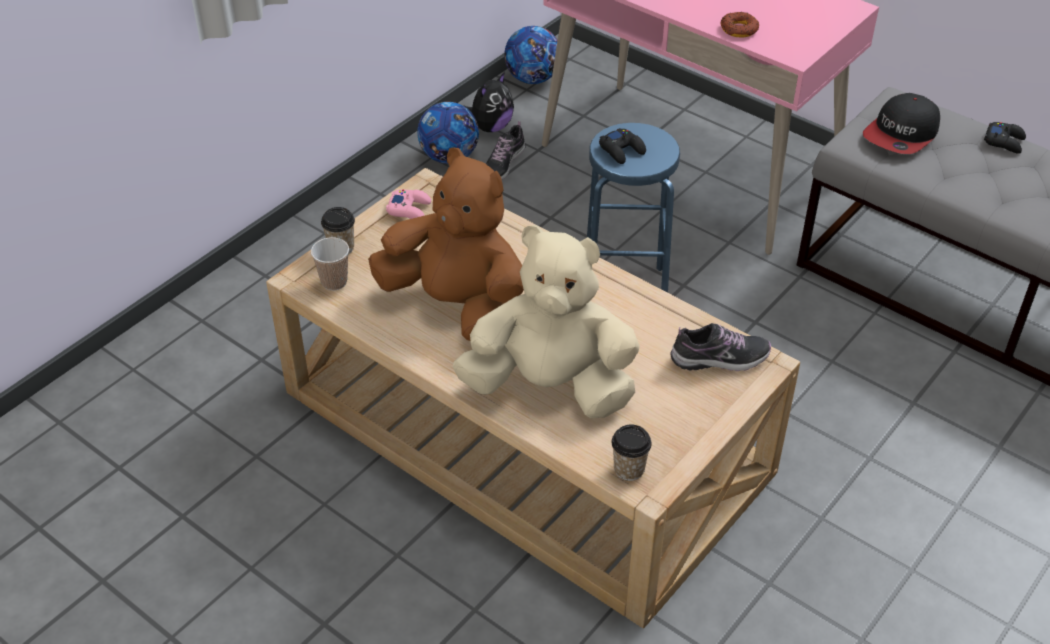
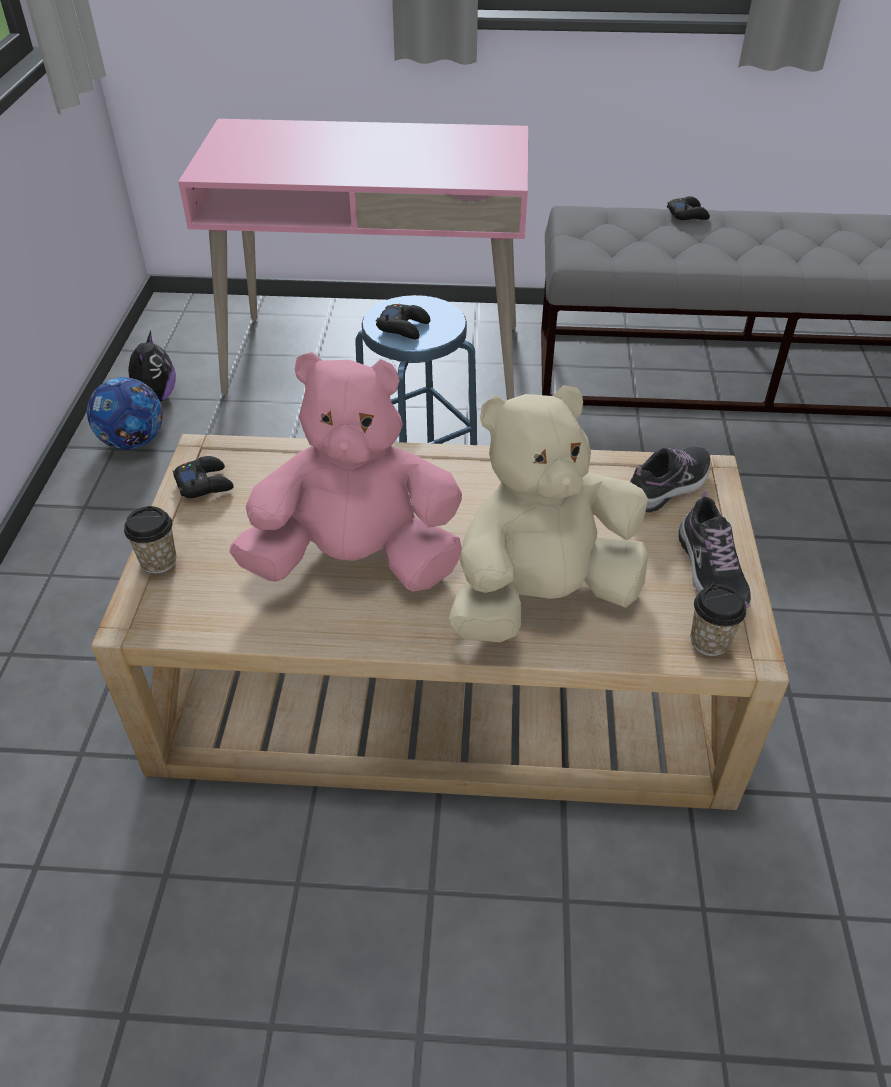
camera: 35 degrees left, 0 degrees up
(334, 282) = (185, 604): cup -> none
(409, 209) = (205, 483): pink game controller -> black game controller
(457, 306) = (357, 562): brown plush toy -> pink plush toy
(503, 163) = (196, 426): shoe -> shoe (710, 570)
(532, 79) = (161, 340): football -> none
(739, 29) = (431, 176): donut -> none
(901, 134) = (607, 236): cap -> none

